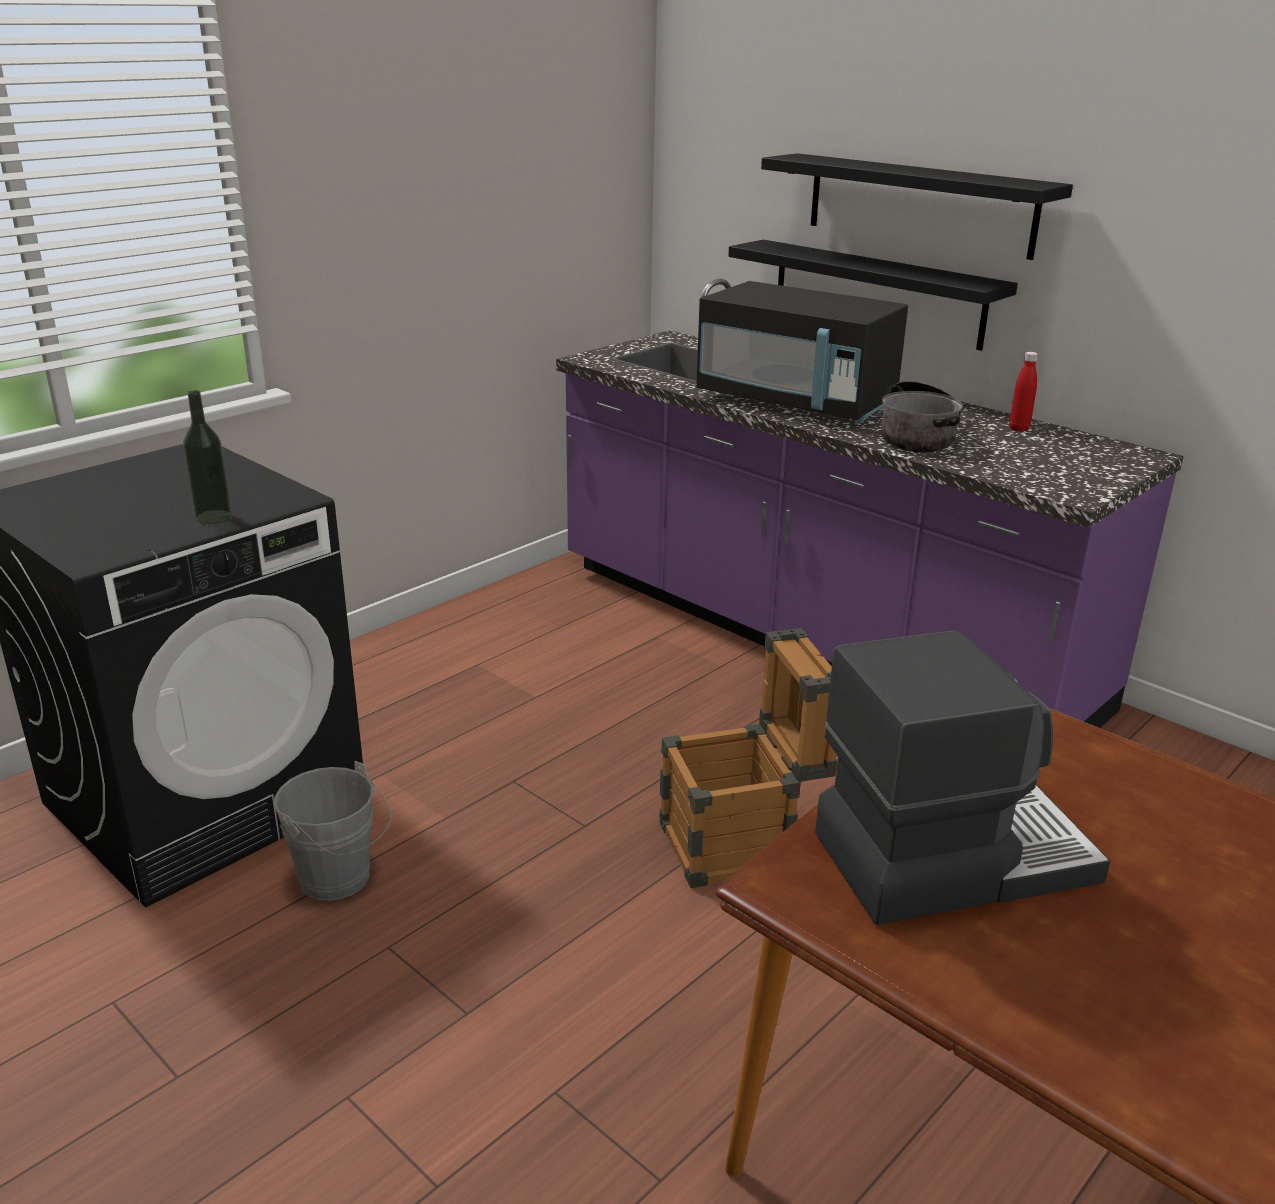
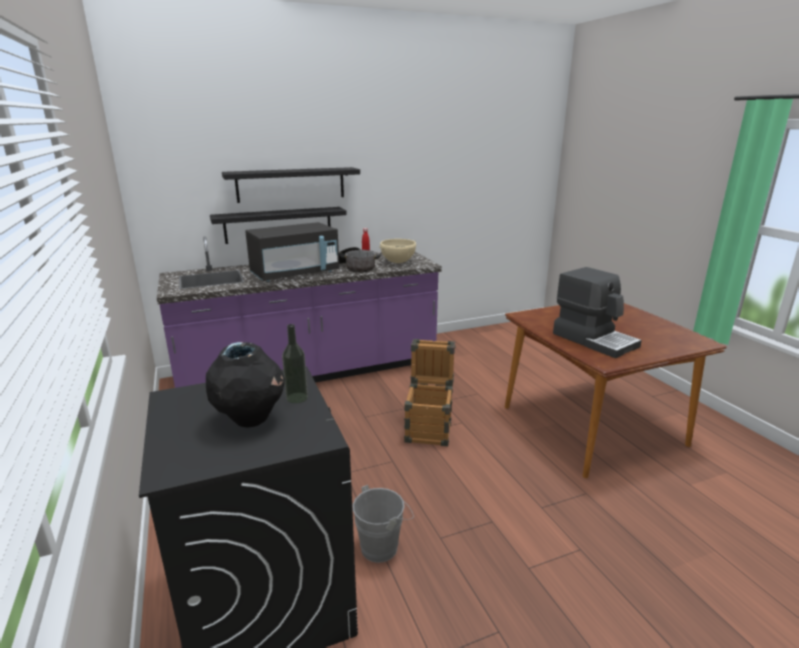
camera: 65 degrees left, 5 degrees down
(139, 506) = (250, 419): none -> black vase
(950, 856) = (594, 339): coffee machine -> coffee machine turned 135 degrees clockwise
(1033, 464) = (398, 262): none -> beige cooking pot

